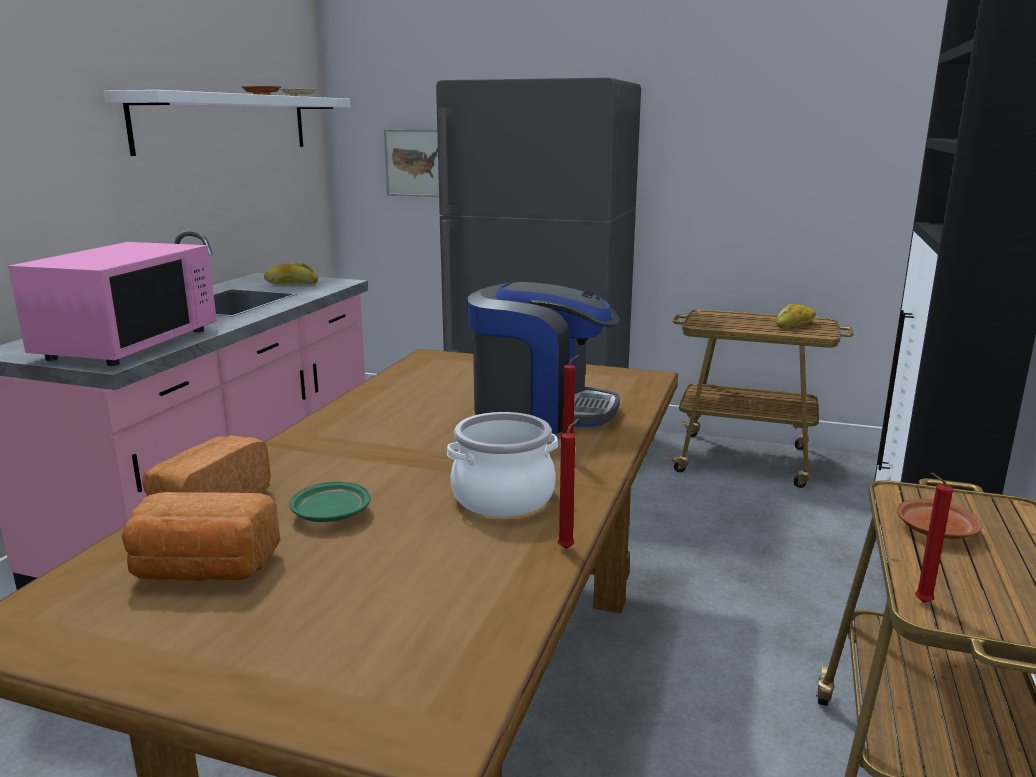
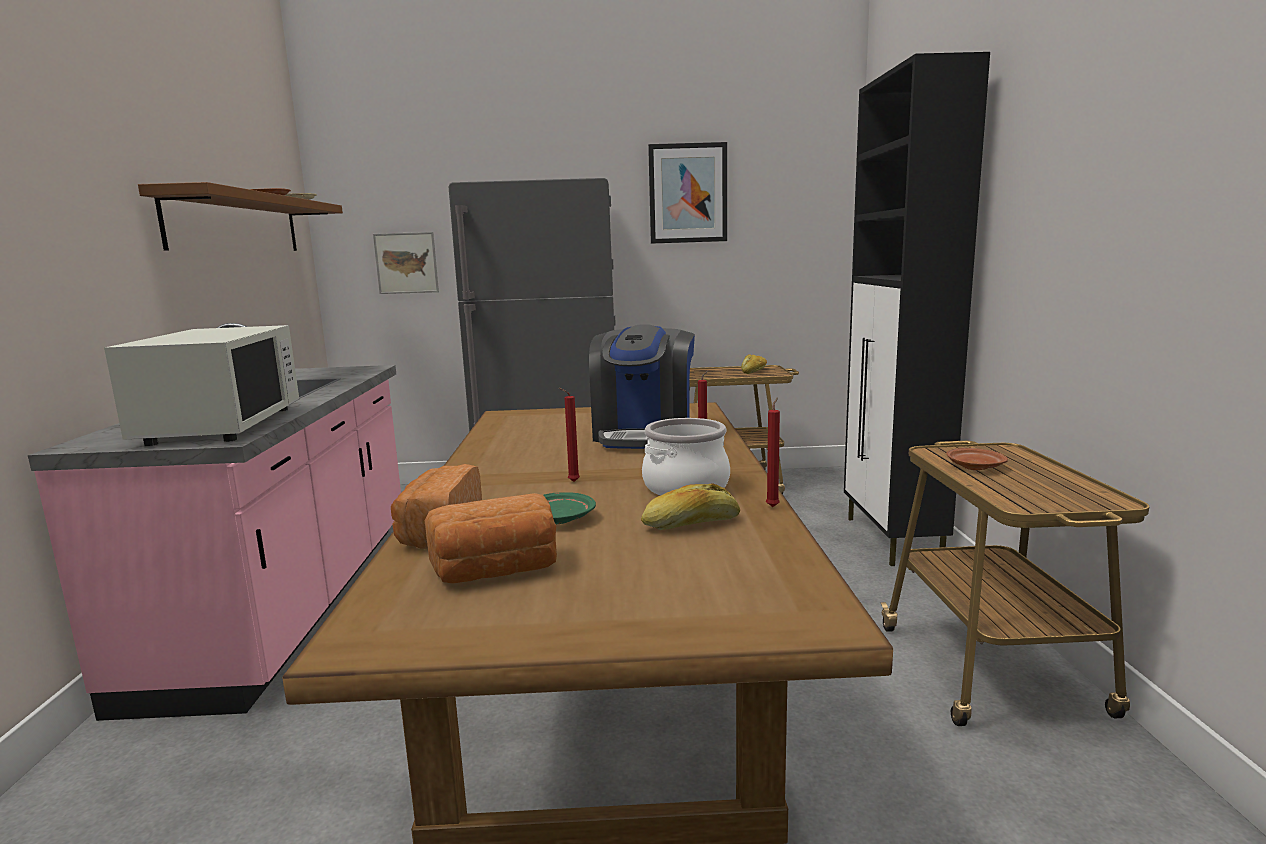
camera: 20 degrees left, 5 degrees down
(129, 344) = (221, 425): pink microwave -> white microwave
(225, 123) = (236, 224): white shelf -> brown shelf
(291, 284) = (323, 373): bread -> bread (691, 524)
(541, 411) = (643, 435): coffee machine -> coffee machine turned 105 degrees clockwise
(741, 91) = (688, 193): none -> picture
(920, 602) = (1008, 503): red candle -> red candle (571, 482)

